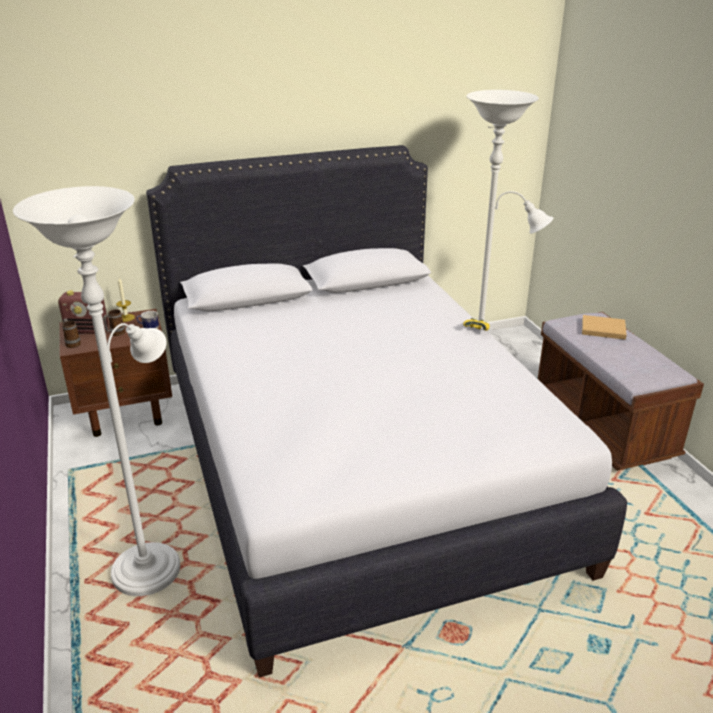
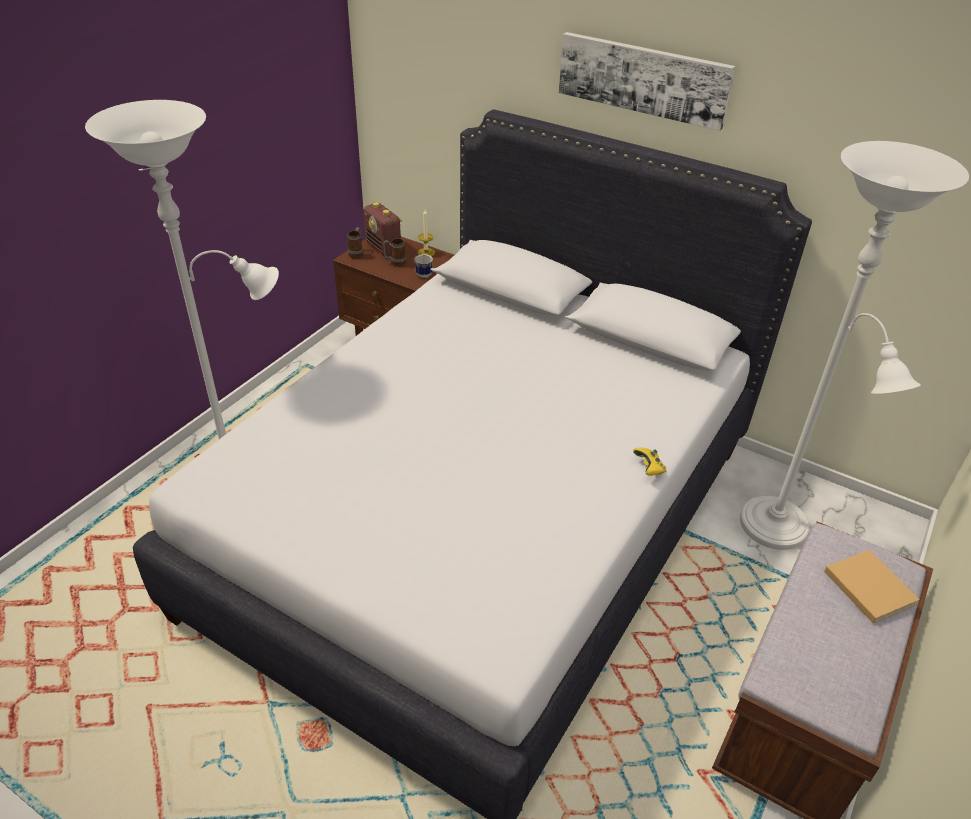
camera: 50 degrees right, 10 degrees up
(289, 106) = (643, 79): none -> picture

